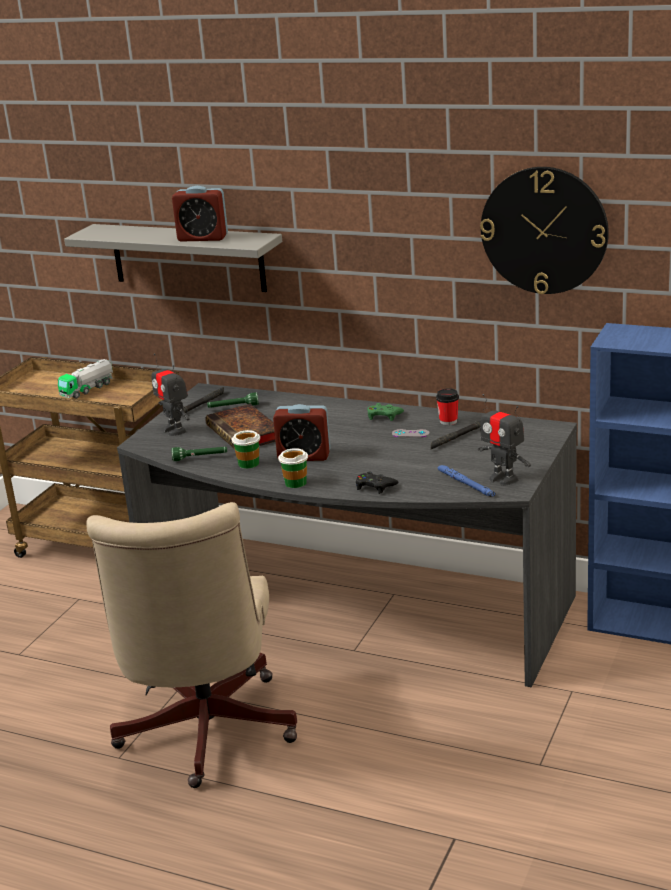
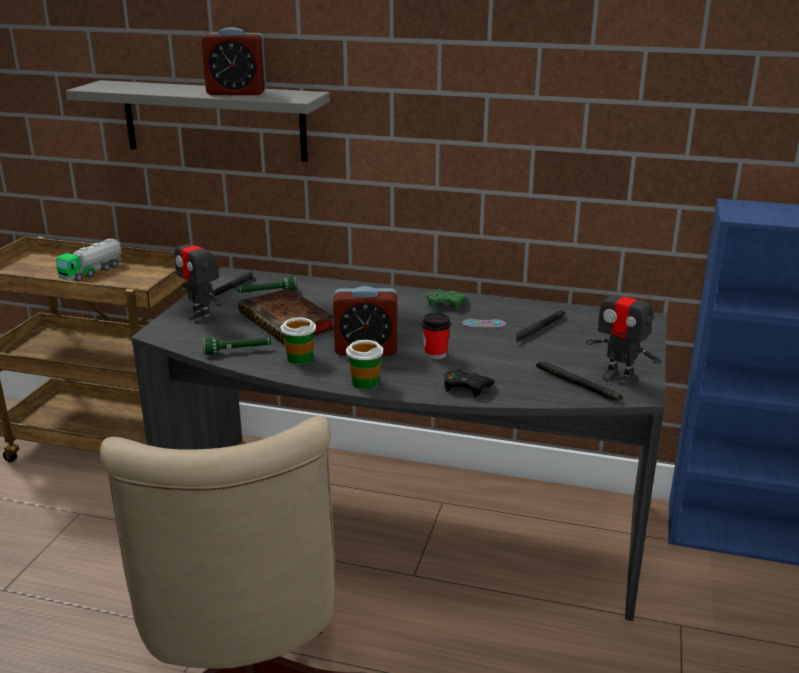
camera: 10 degrees left, 0 degrees up
(448, 421) = (521, 311): cup -> cup (435, 354)
(466, 484) = (577, 385): blue flashlight -> black flashlight
(544, 230) = (653, 87): wall clock -> none

